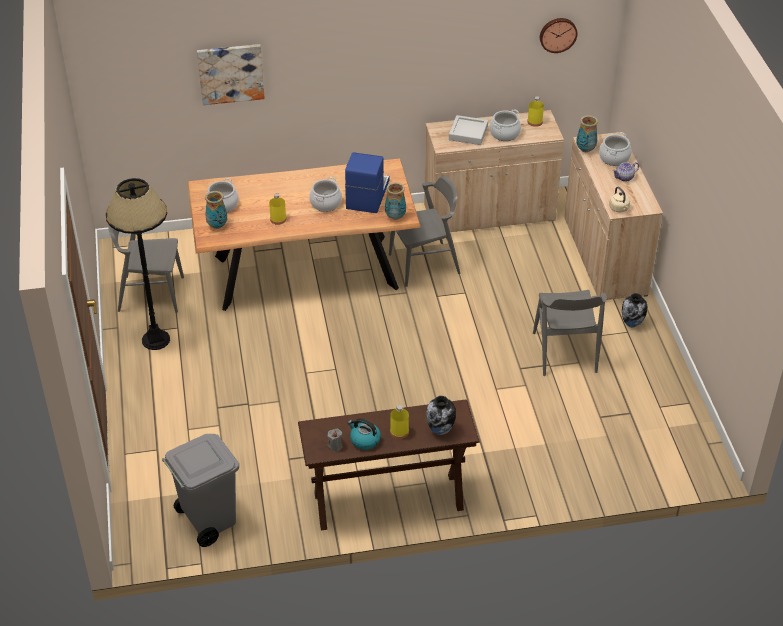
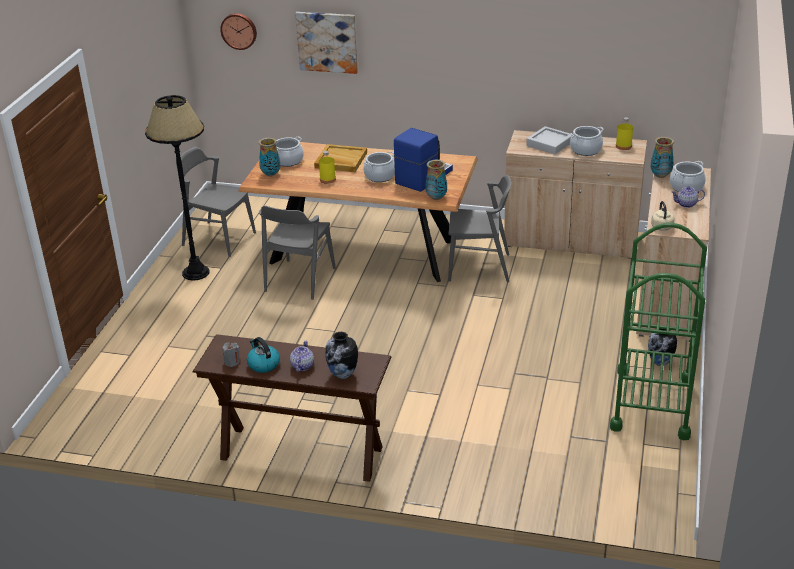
camera: 25 degrees right, 10 degrees down
(208, 520) = (127, 423): grey trash can -> none
(274, 193) = (340, 160): none -> beige tray
(399, 431) = (302, 366): yellow bottle -> teapot
(557, 34) = (657, 54): wall clock -> wall clock (239, 30)
(564, 352) = (570, 370): grey chair -> grey chair (300, 279)
(646, 366) = (652, 403): none -> green cart

